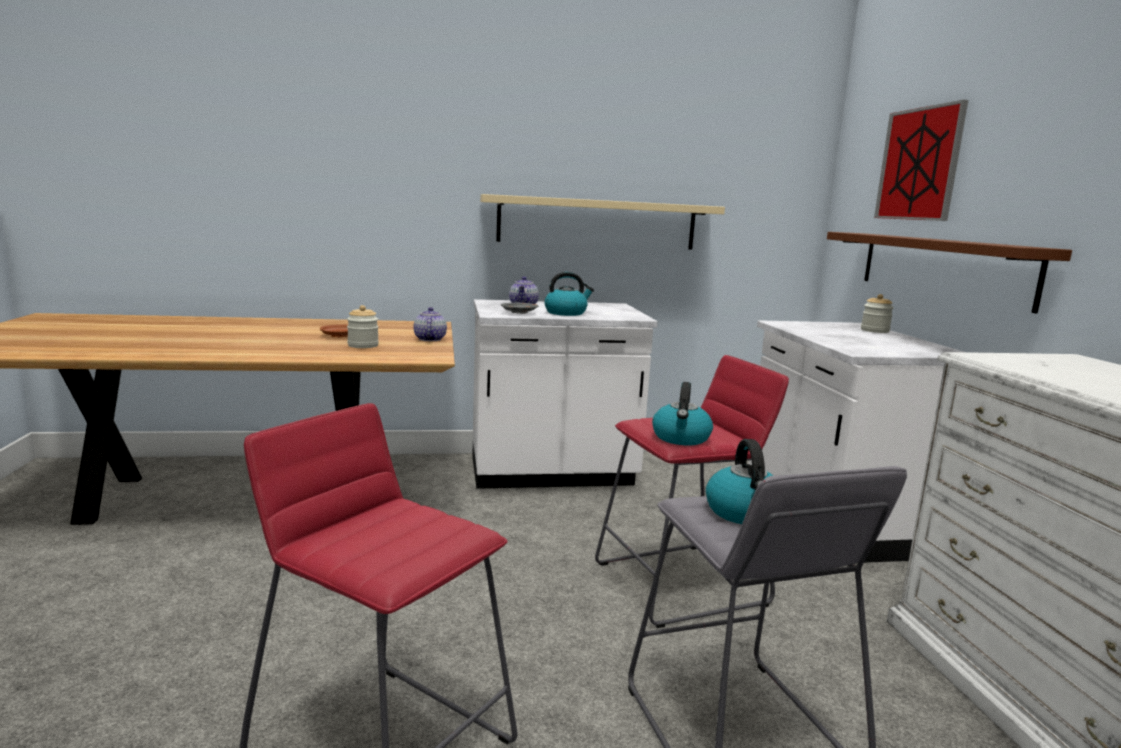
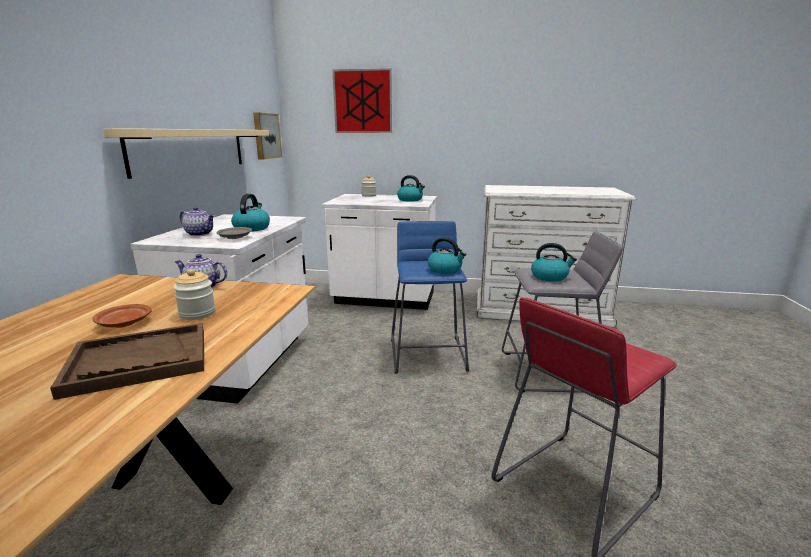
camera: 70 degrees left, 5 degrees up
(273, 346) = (139, 361): none -> brown tray
(680, 583) = (428, 354): red stool -> blue stool
(769, 217) = (266, 136): none -> picture
(892, 347) = (410, 200): none -> kettle
(941, 267) = (394, 156): brown shelf -> none

